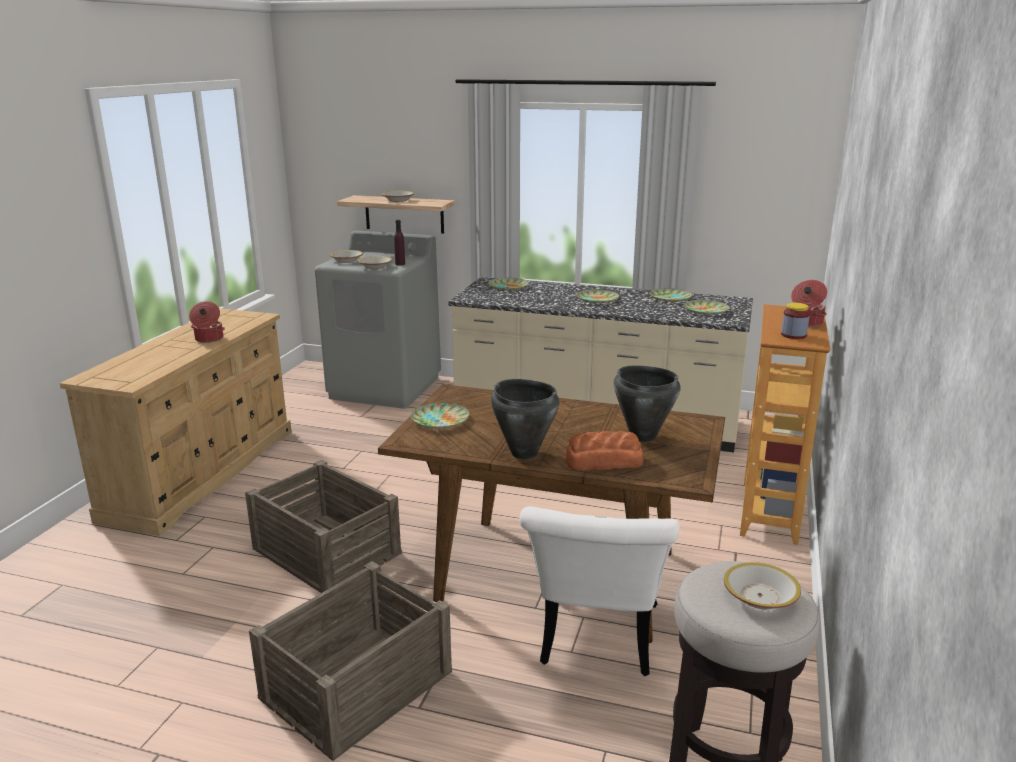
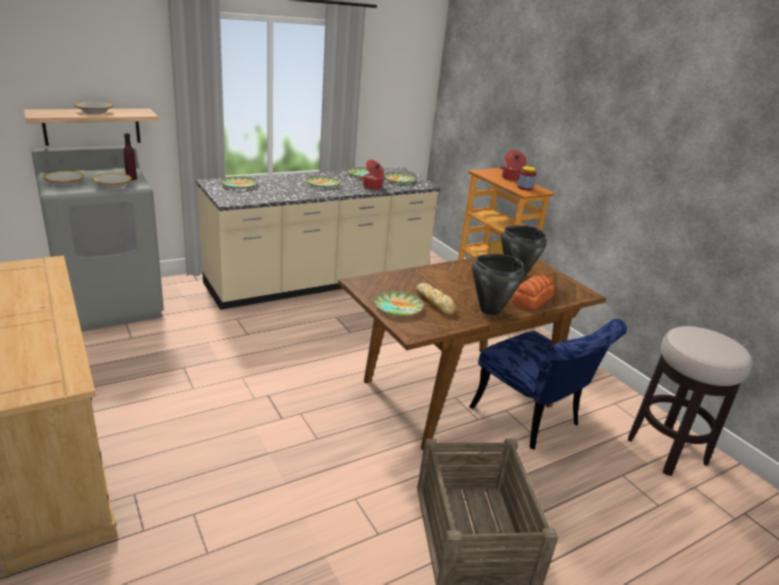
camera: 50 degrees left, 5 degrees up
(208, 339) = (44, 303): cooking pot -> cooking pot (372, 187)
(326, 551) = (297, 460): crate -> none
(482, 429) = (435, 303): none -> bread
(595, 641) = (532, 421): white chair -> blue chair
(759, 596) = (716, 341): bowl -> none

